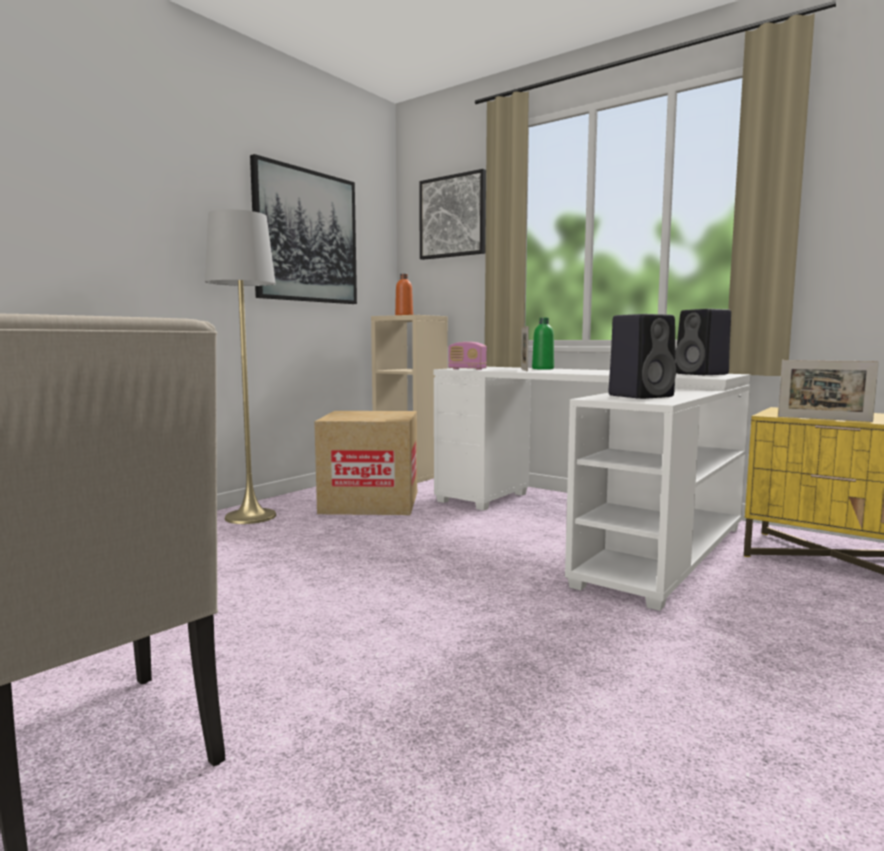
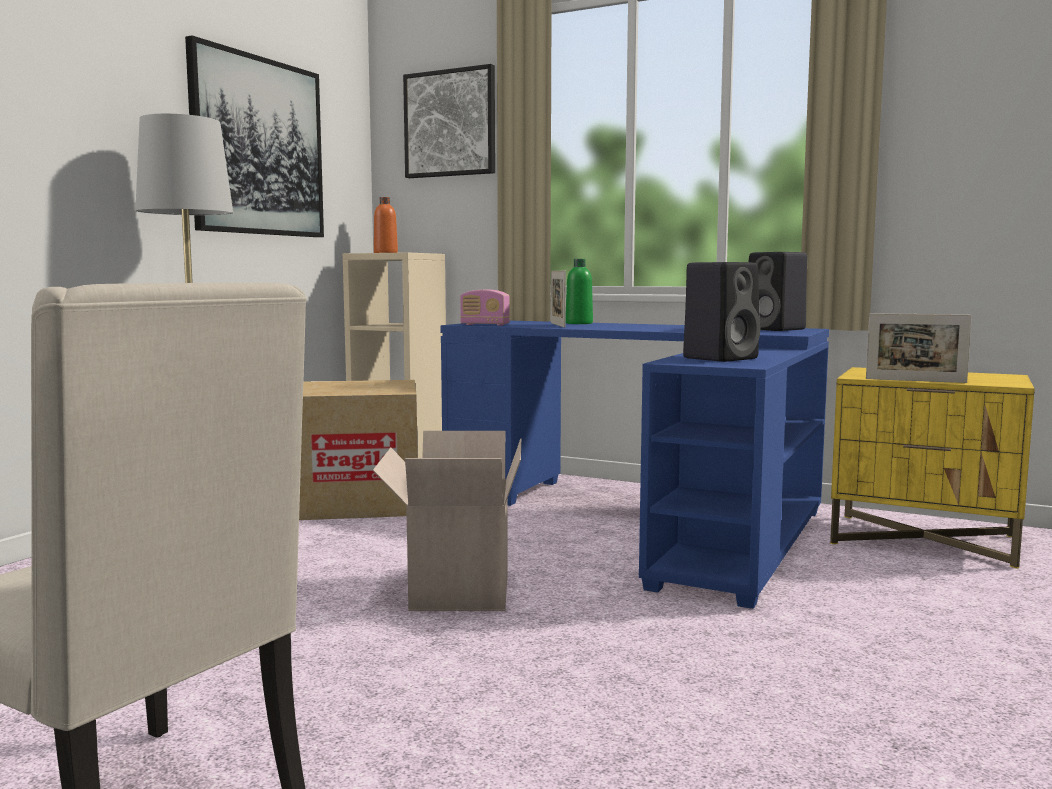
camera: 10 degrees left, 0 degrees up
(417, 577) = (456, 590): none -> cardboard box
(590, 526) = (648, 519): white desk -> blue desk

